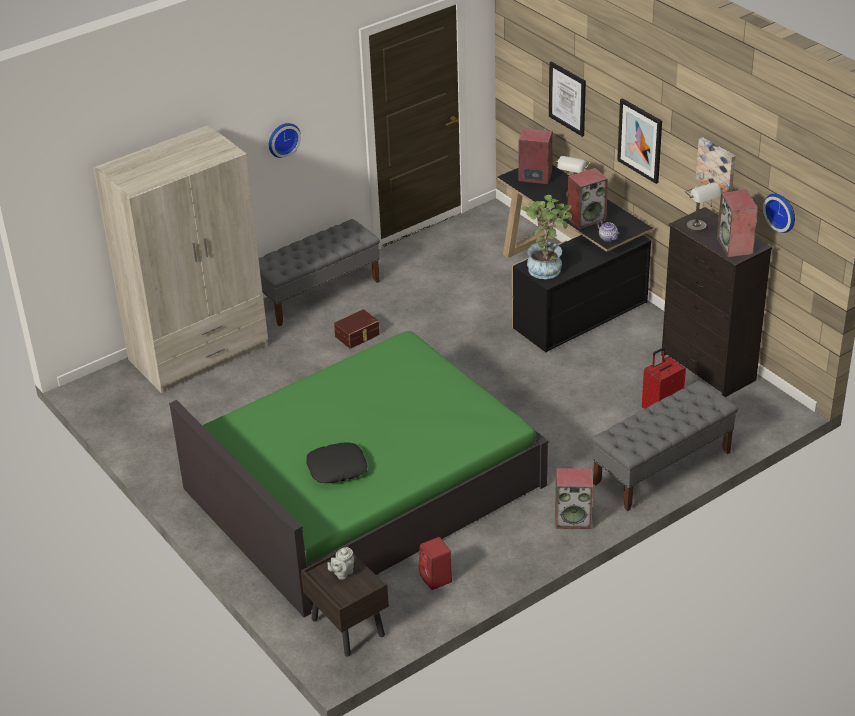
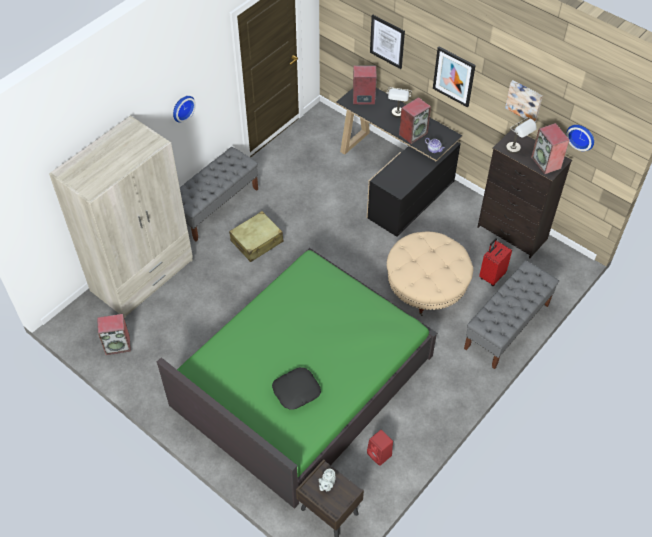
camera: 15 degrees left, 15 degrees up
(358, 336) = (257, 241): brown storage box -> beige suitcase
(547, 267) = (394, 178): potted plant -> none
(567, 410) = (426, 286): none -> beige ottoman
(573, 519) = (460, 382): speaker -> speaker (118, 345)

